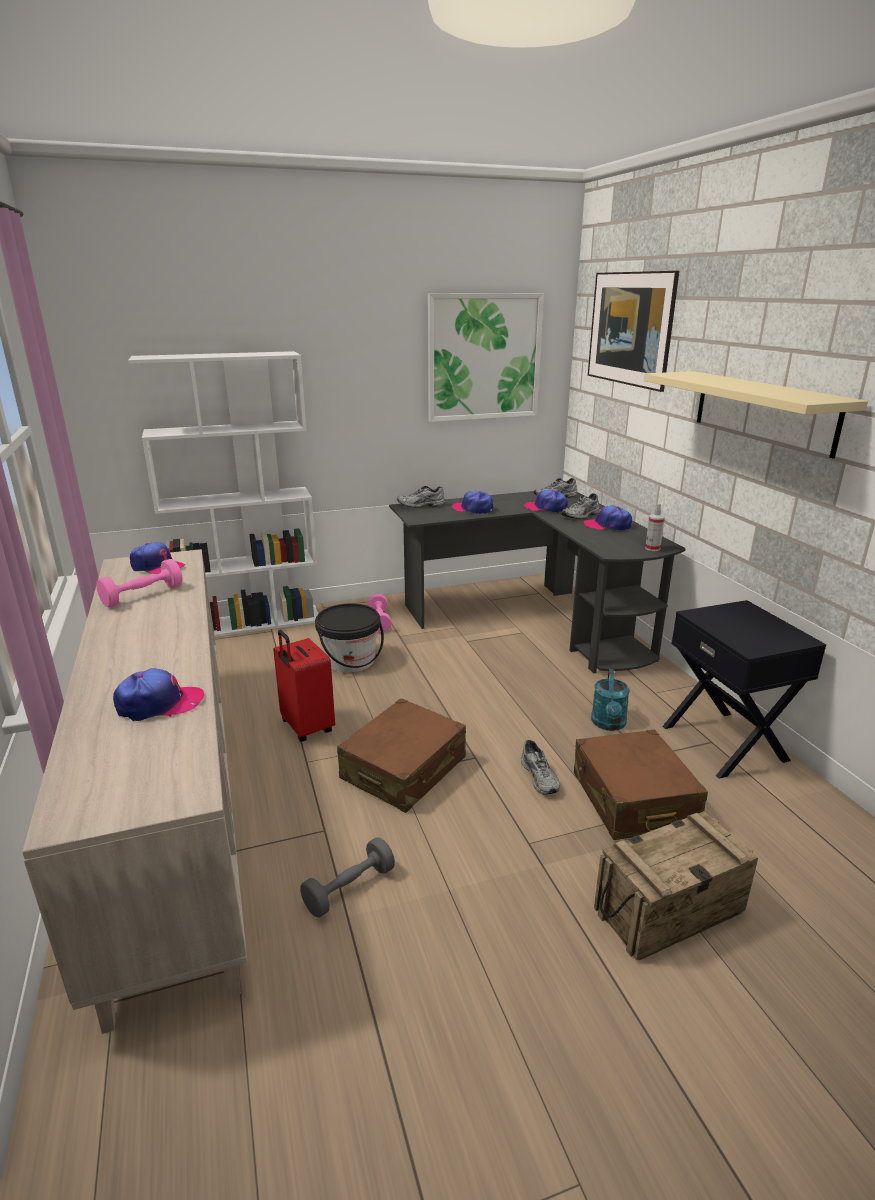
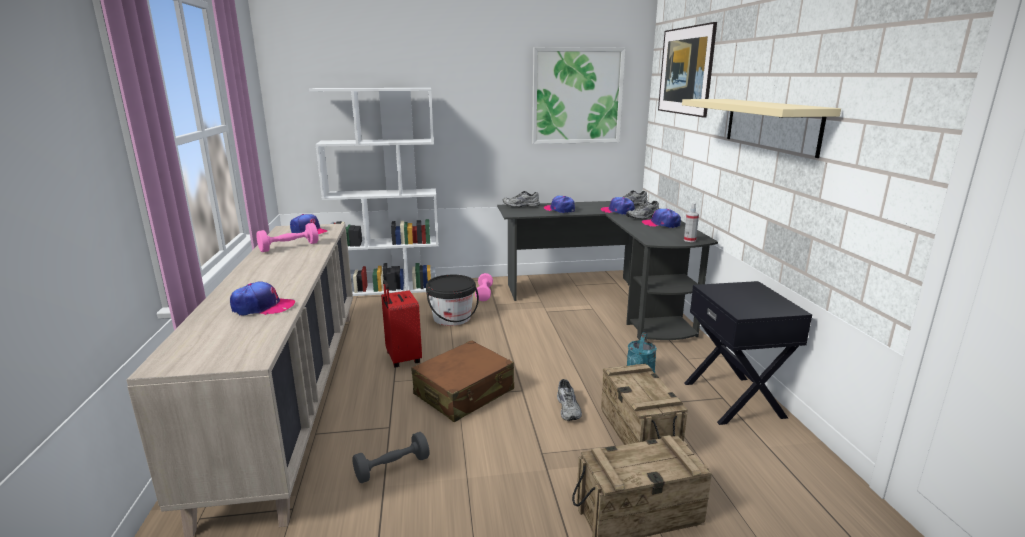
camera: 10 degrees right, 5 degrees down
(633, 800) = (639, 432): brown suitcase -> crate

